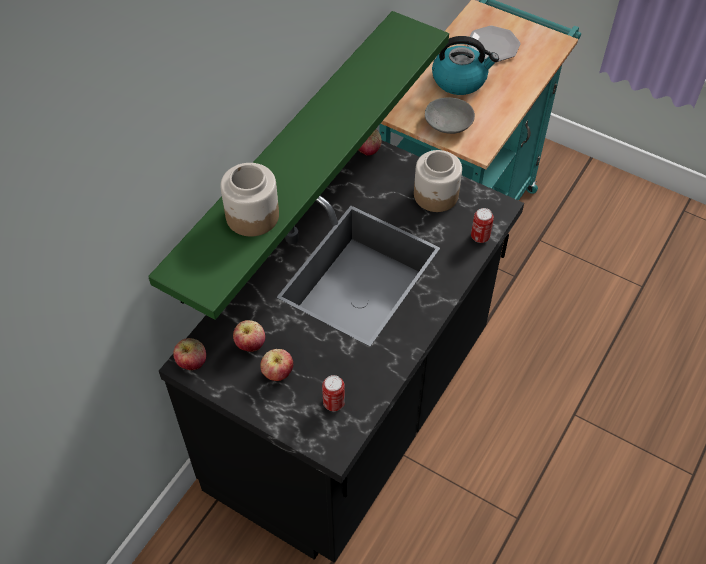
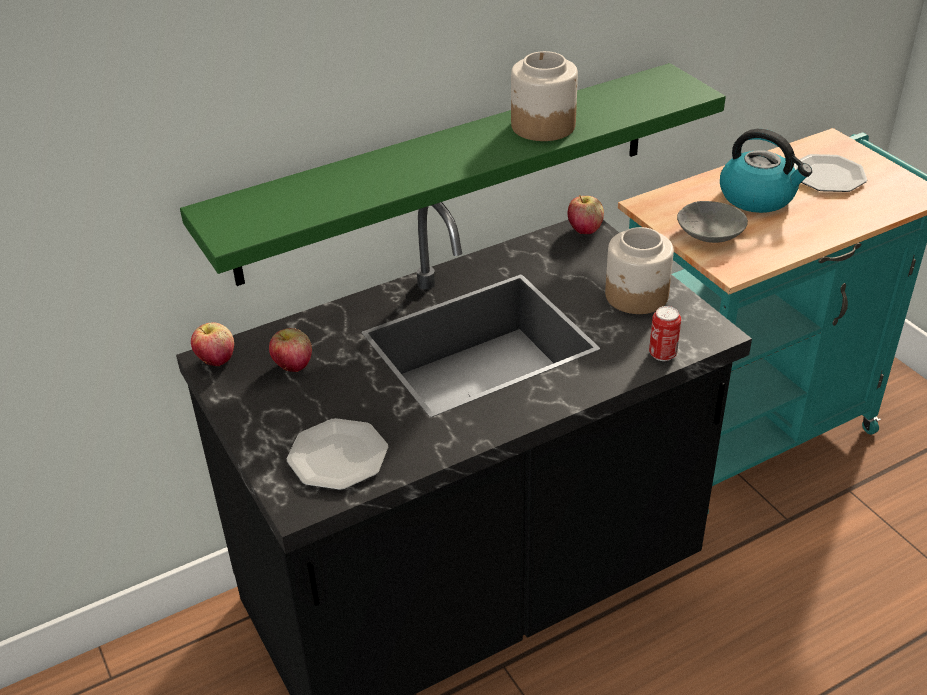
camera: 30 degrees right, 15 degrees down
(252, 215) = (338, 189): jar -> jar (543, 125)
(278, 373) = (299, 404): apple -> none
(333, 403) = (338, 458): can -> plate

